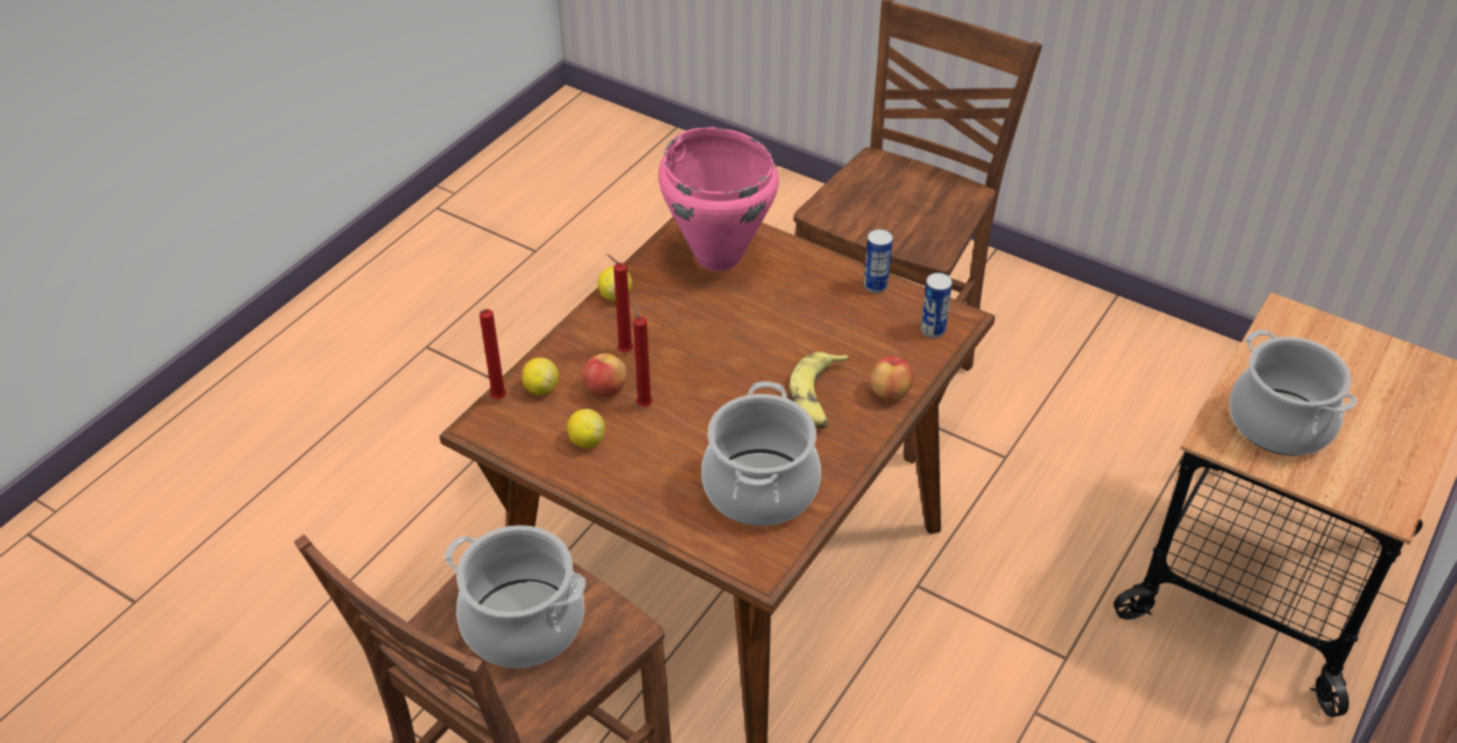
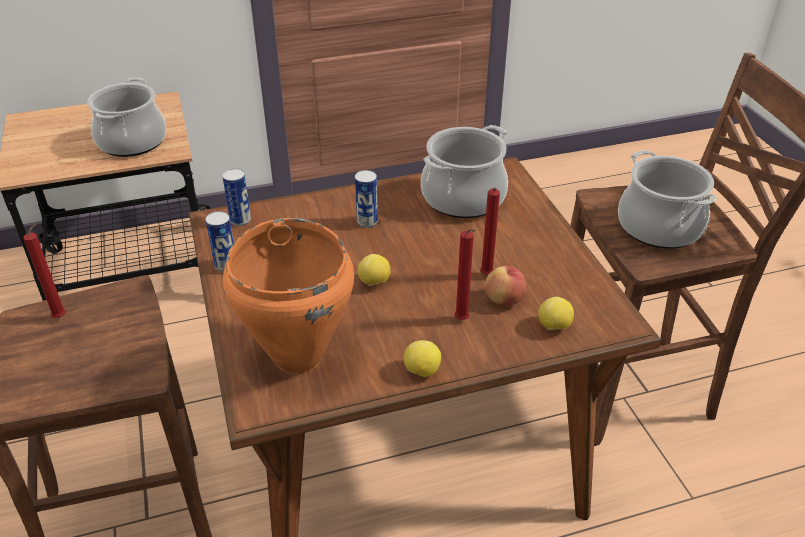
camera: 140 degrees left, 5 degrees down
(498, 400) = (596, 336): red candle -> red candle (62, 316)
(587, 441) = (549, 274): lemon -> lemon (374, 282)
(718, 256) = (297, 357): pink cooking pot -> orange cooking pot
(818, 397) = (367, 222): banana -> can
(890, 392) = (322, 203): apple -> none

